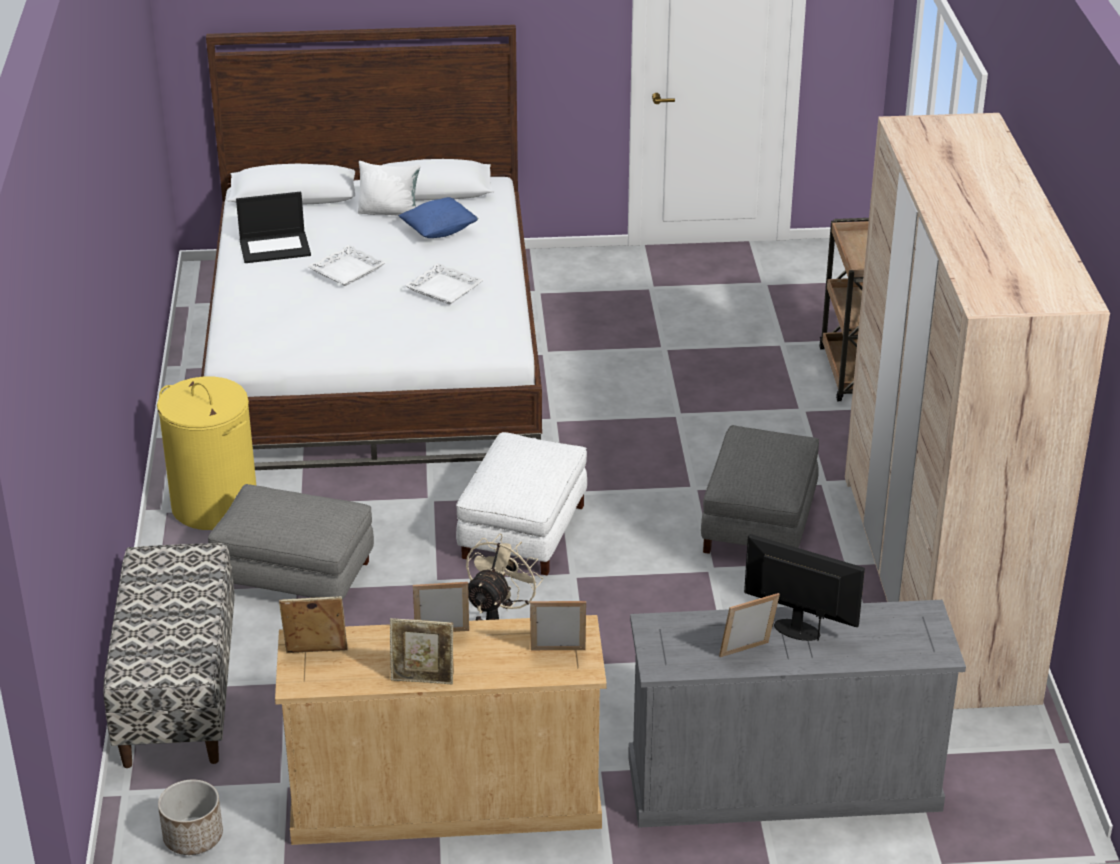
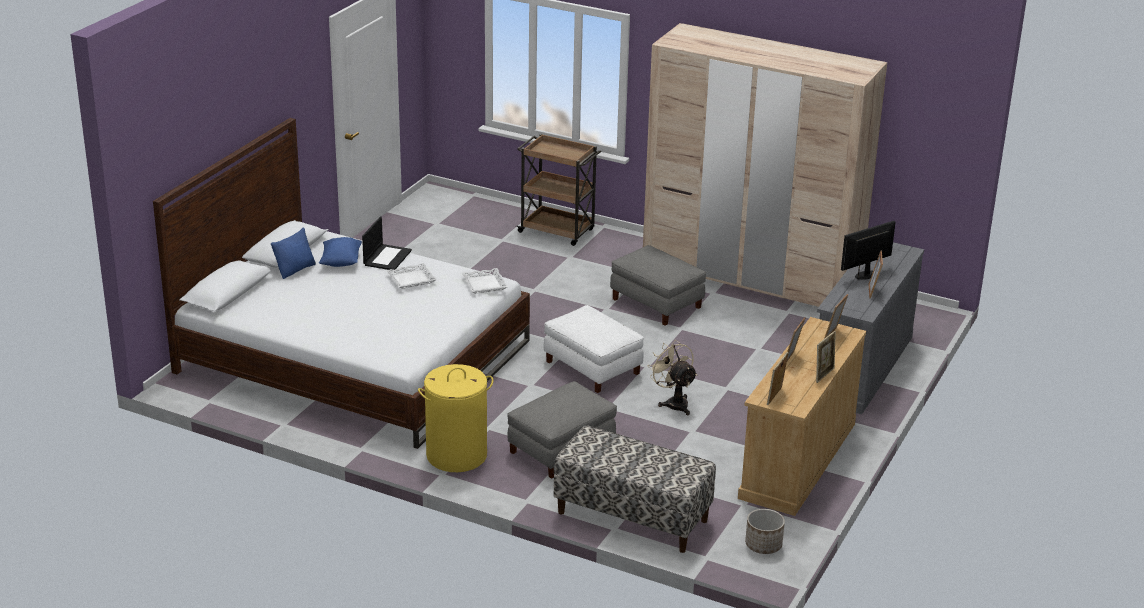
camera: 60 degrees left, 5 degrees down
(275, 247) = (287, 315): laptop -> laptop (387, 257)
(347, 271) = (351, 301): white tray -> white tray (485, 284)
(389, 212) = (295, 269): white pillow -> blue pillow

